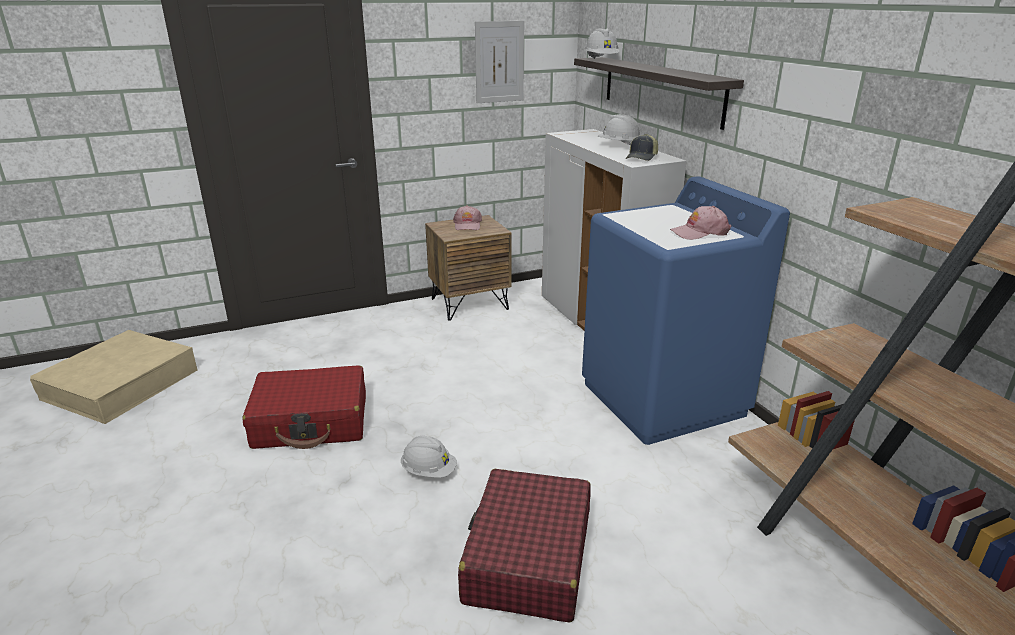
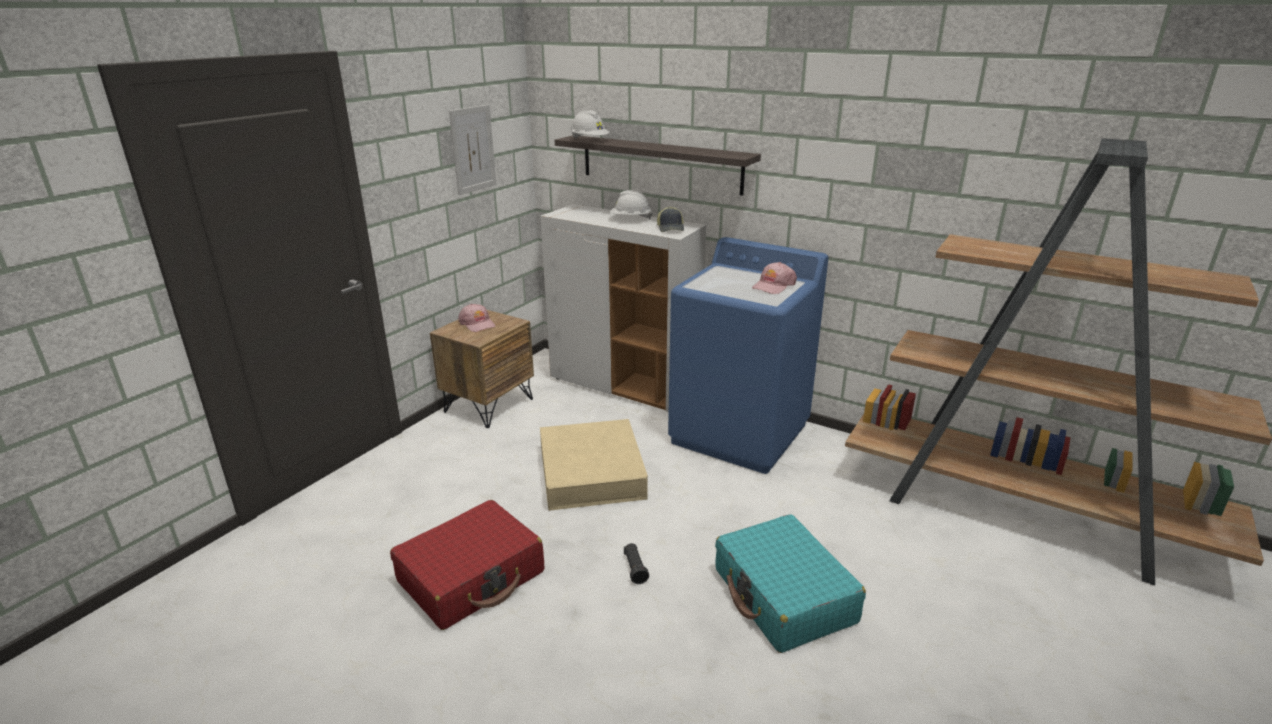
camera: 35 degrees left, 0 degrees up
(121, 384) = (173, 642): beige storage box -> beige storage box (591, 473)
(429, 471) = (635, 569): white hard hat -> black flashlight
(528, 558) = (784, 596): red suitcase -> turquoise suitcase

